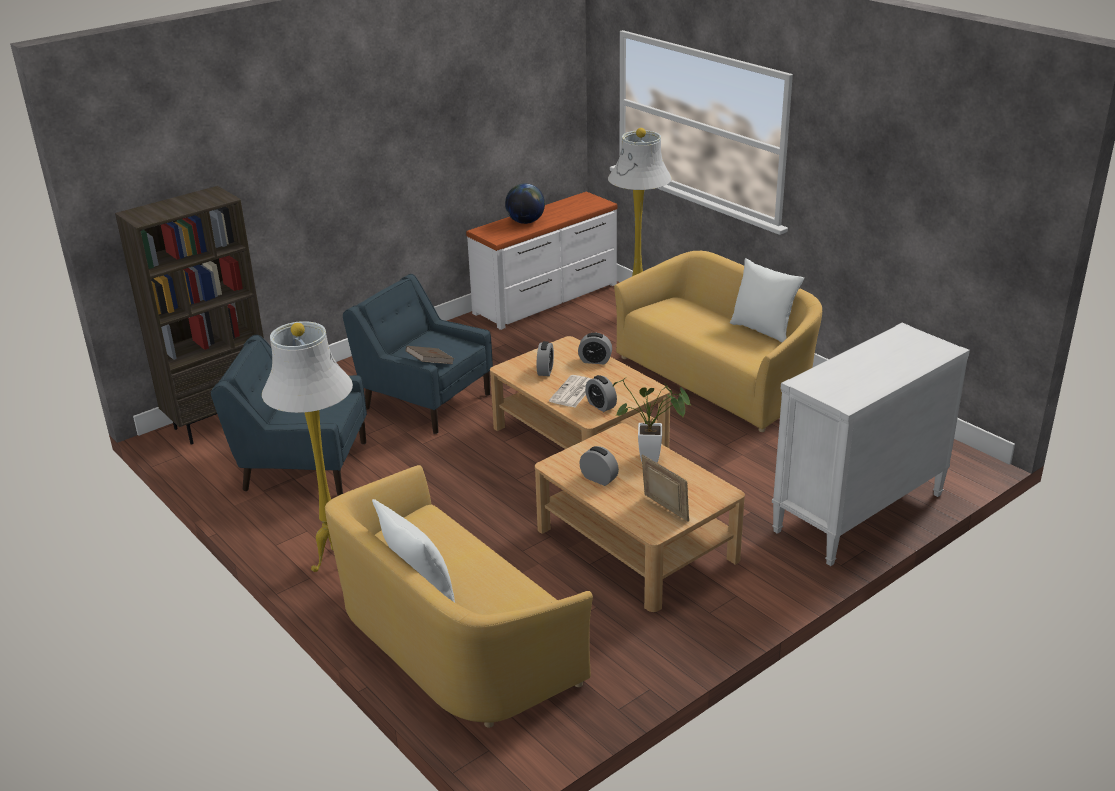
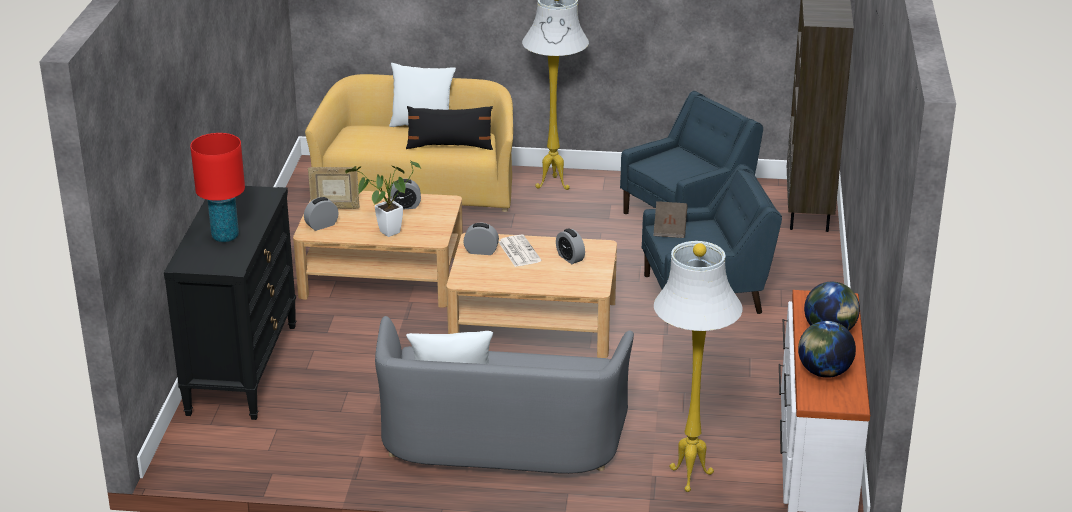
camera: 135 degrees right, 0 degrees up
(441, 540) = (450, 146): none -> black pillow
(570, 210) = (824, 372): none -> globe
(595, 361) = (546, 284): alarm clock -> alarm clock (322, 225)
(718, 378) = (500, 440): yellow sofa -> grey sofa
(858, 513) = (242, 368): white dresser -> black dresser
(887, 358) = (225, 236): none -> red table lamp

